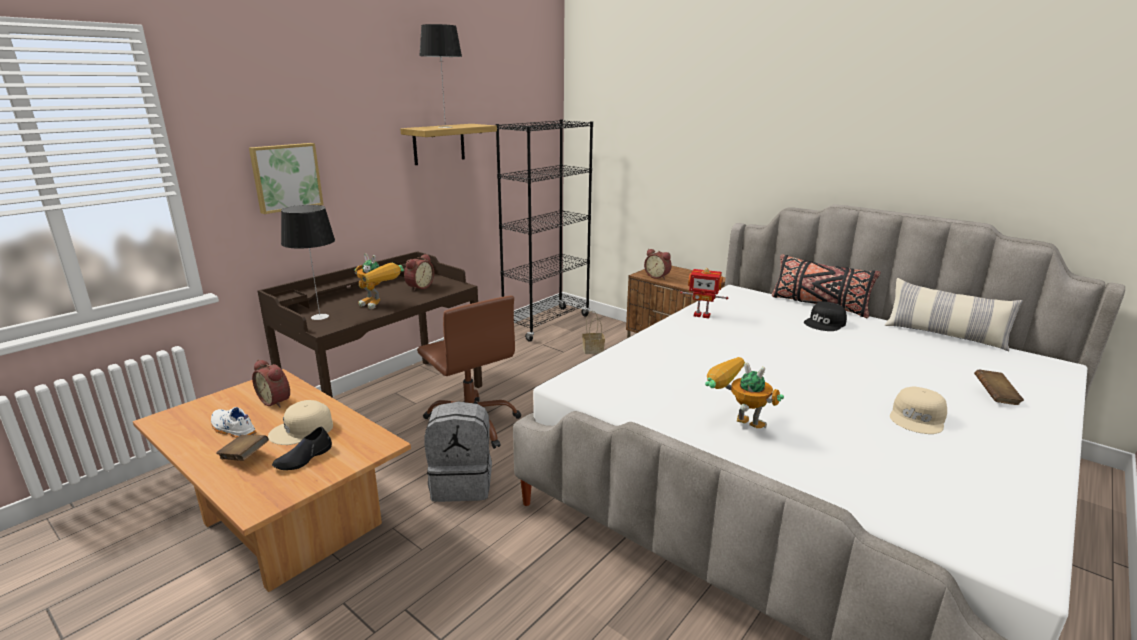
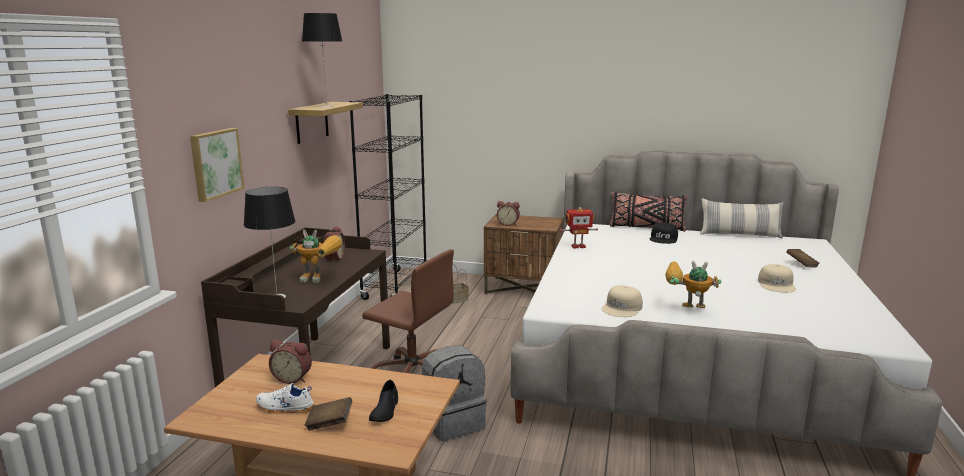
camera: 25 degrees left, 5 degrees down
(302, 430) = (353, 393): beige cap -> beige cap (622, 308)

